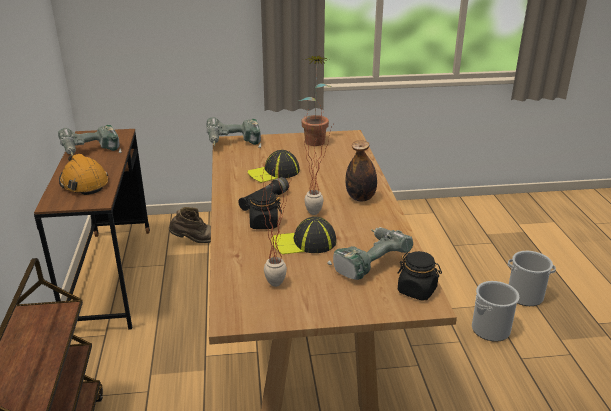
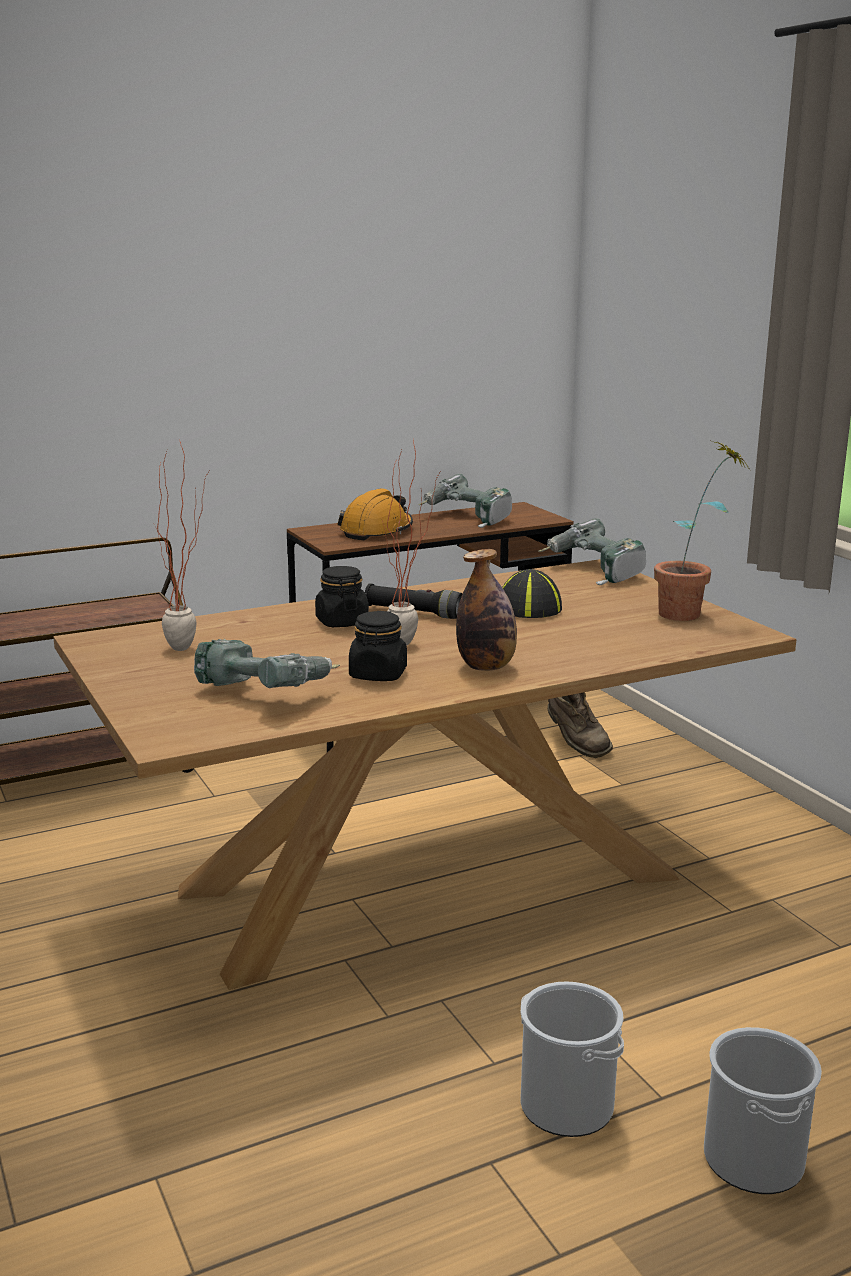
camera: 70 degrees right, 10 degrees down
(304, 243) = (301, 650): cap -> none
(417, 290) = (201, 730): black jar -> black jar (378, 675)

